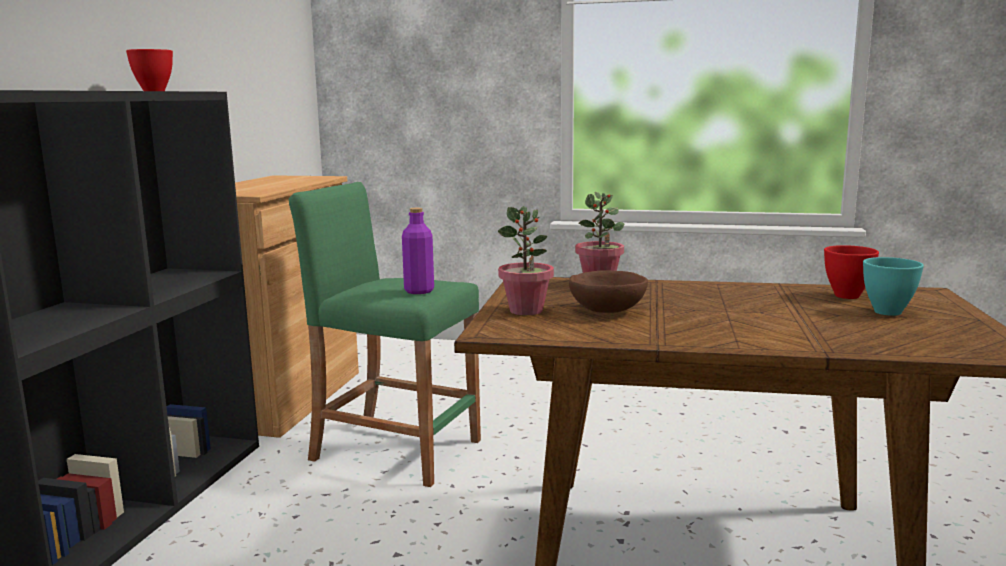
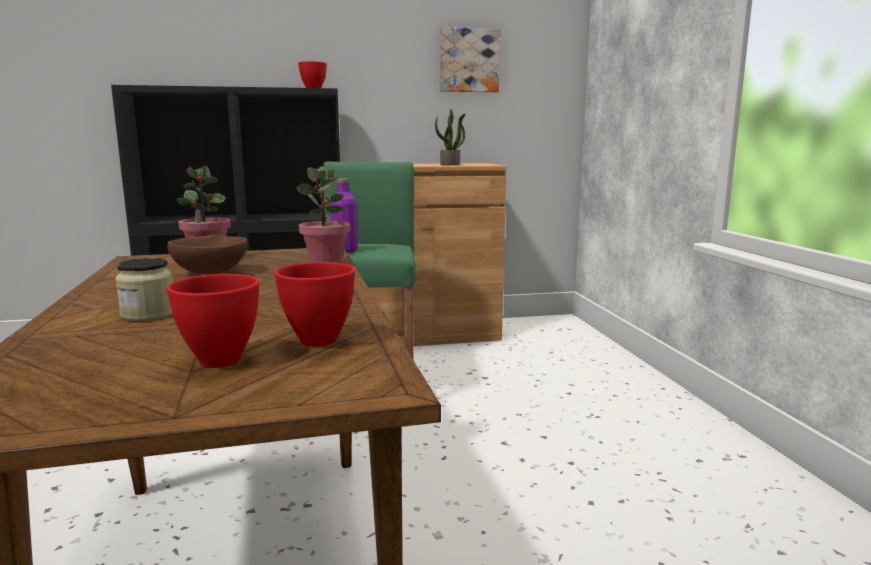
camera: 65 degrees right, 0 degrees up
(243, 50) = (469, 60): none -> picture
(292, 181) = (450, 164): none -> potted plant
(766, 325) = (148, 314): none -> jar
(887, 312) = (218, 360): turquoise bowl -> red bowl

